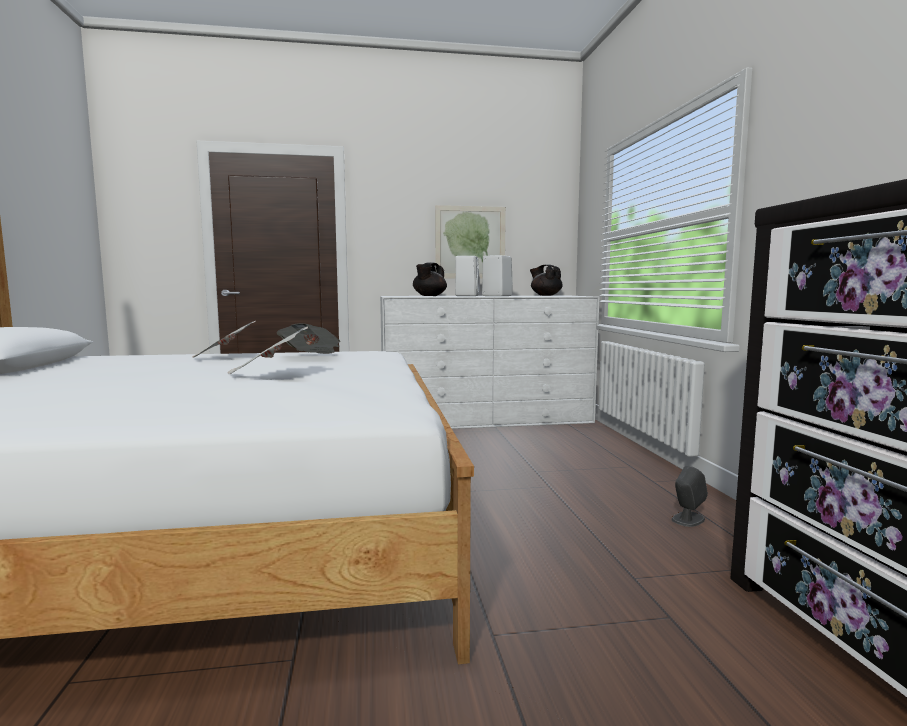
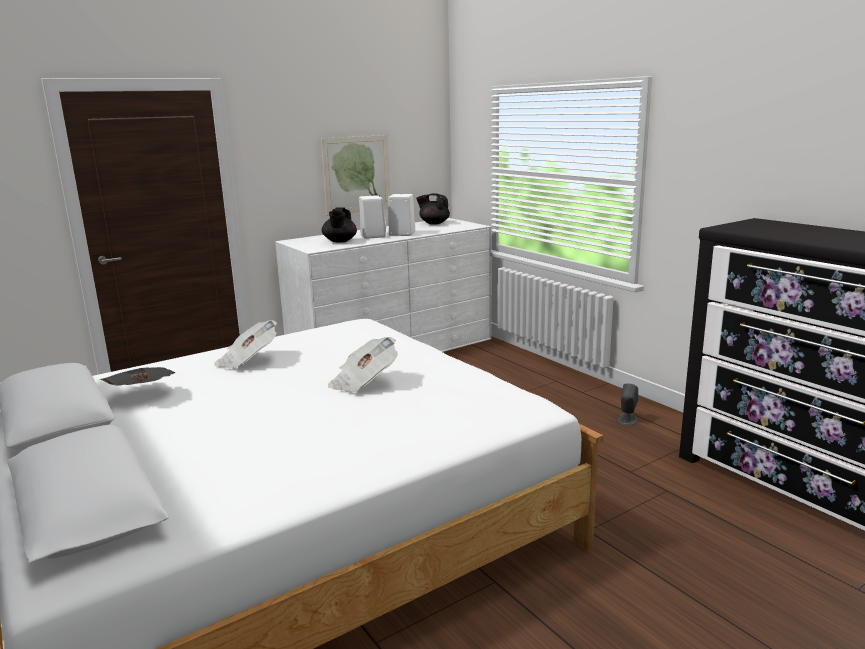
camera: 25 degrees left, 10 degrees up
(312, 357) = (328, 345): newspaper -> newspaper (142, 394)

